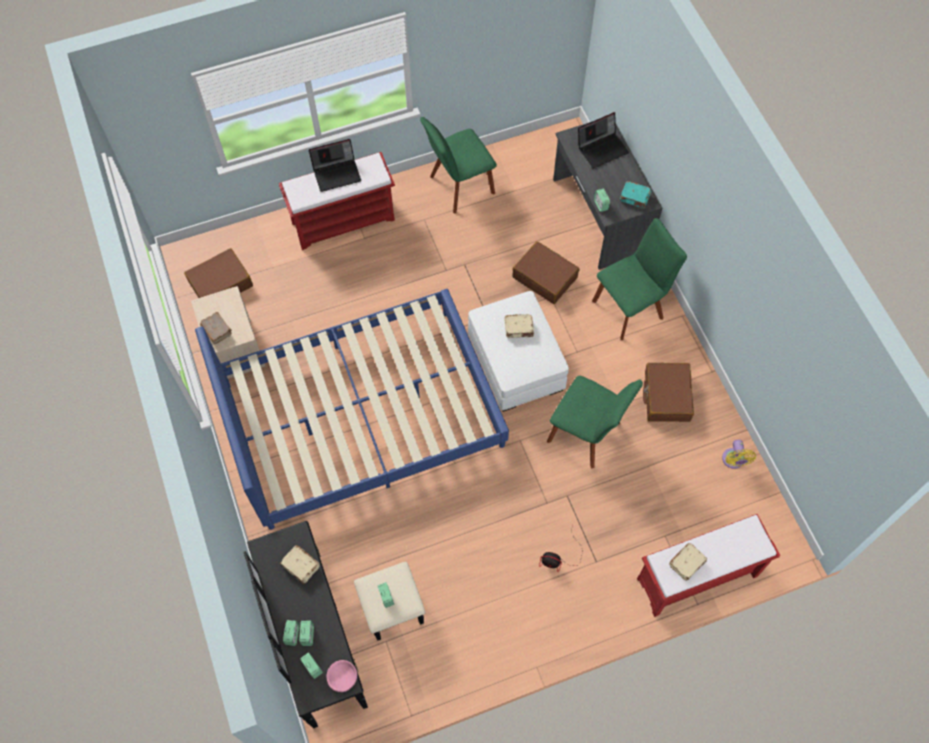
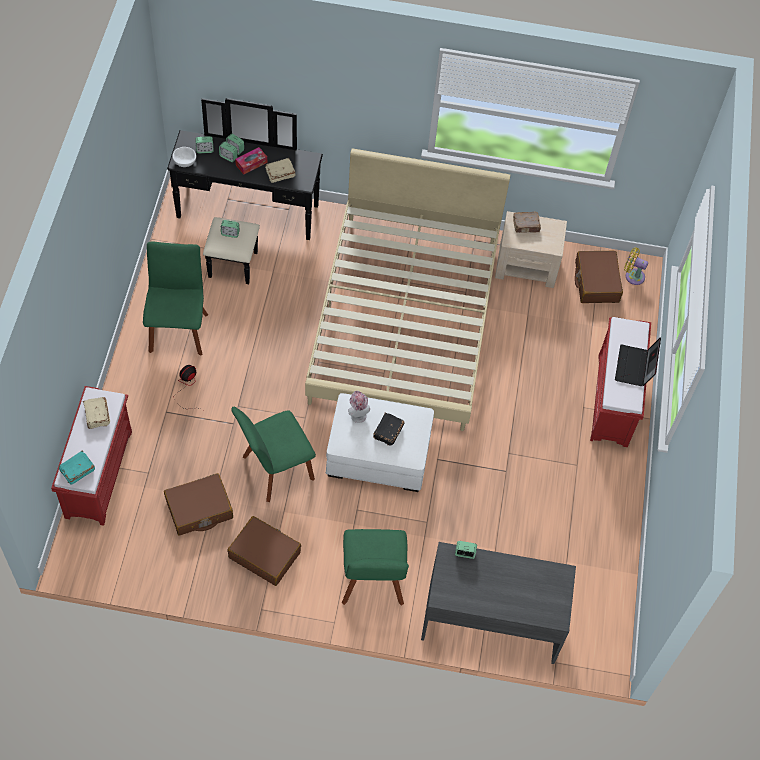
camera: 115 degrees right, 5 degrees down
(303, 605) = (251, 164): none -> tissue box
(342, 677) = (185, 162): pink bowl -> white bowl
(361, 415) = (405, 320): blue bed -> beige bed
(459, 186) = (599, 514): green chair -> green chair (178, 329)
(518, 361) = (357, 414): none -> hat
(519, 329) = (387, 432): beige book -> black book
(545, 277) = (451, 529): brown suitcase -> brown suitcase (199, 509)
(602, 148) = (531, 596): laptop -> none
(635, 198) = (454, 588): turquoise book -> turquoise book (77, 471)
(733, 461) = (169, 568): yellow fan -> yellow fan (632, 276)

